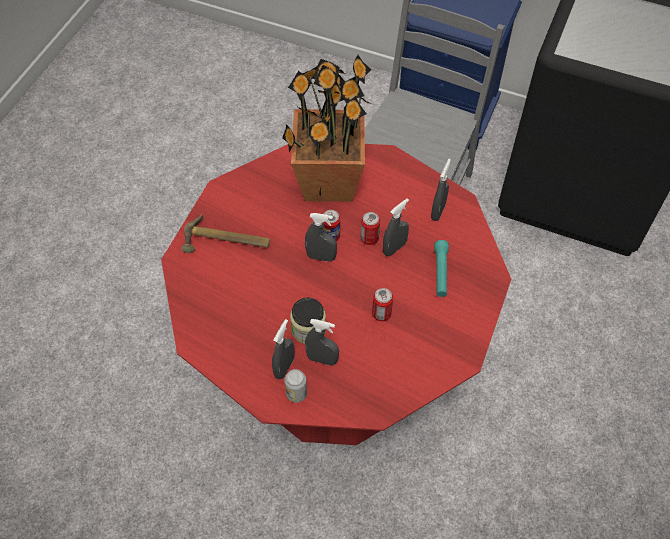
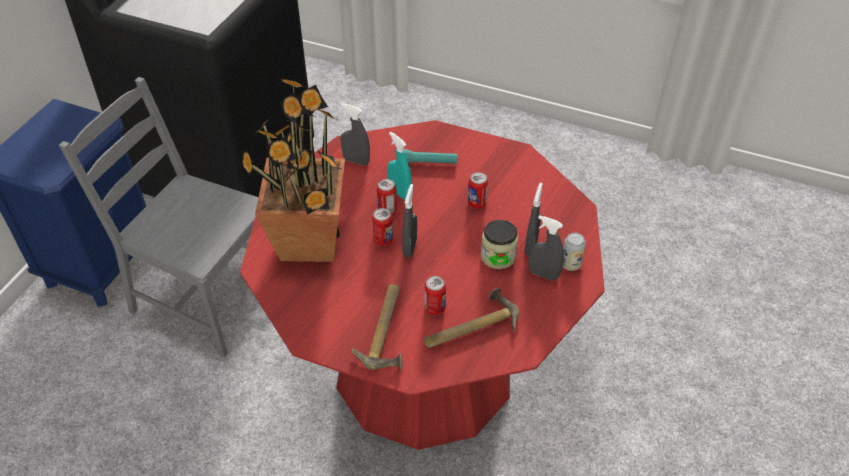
camera: 90 degrees left, 10 degrees down
(225, 303) = (469, 326): none -> hammer
(247, 276) = (434, 308): none -> can
(394, 248) = (399, 192): grey spray bottle -> turquoise spray bottle

